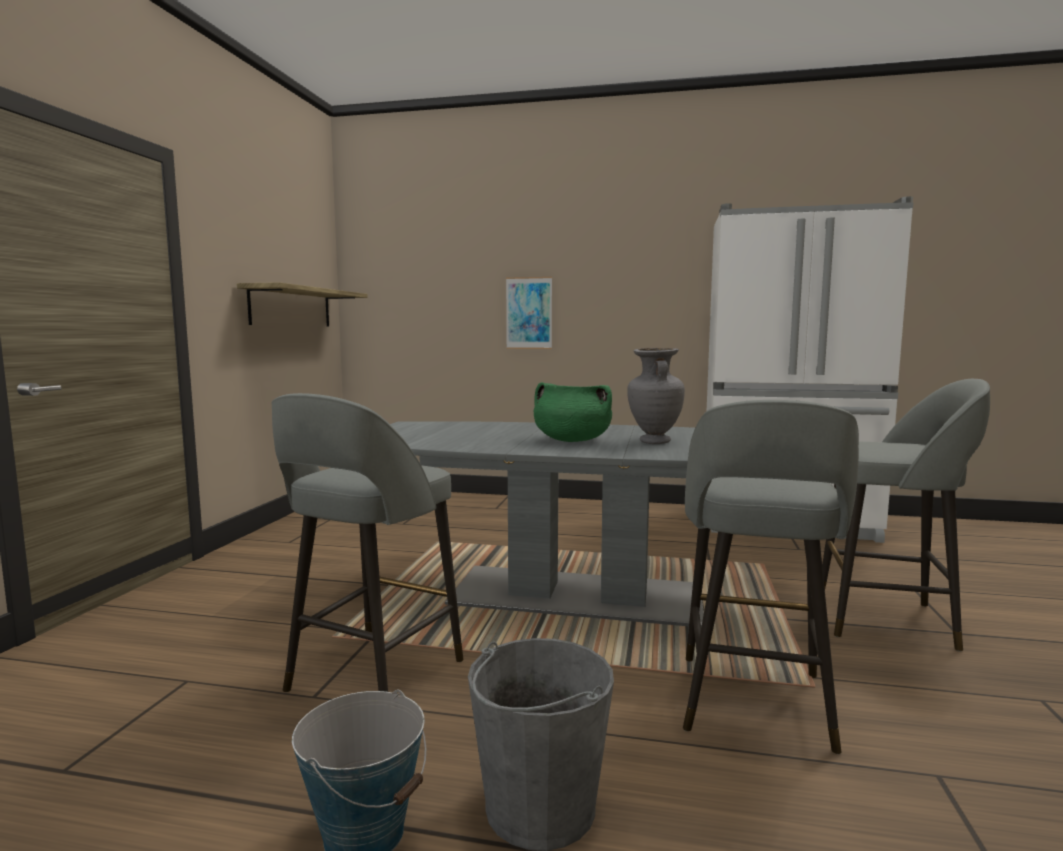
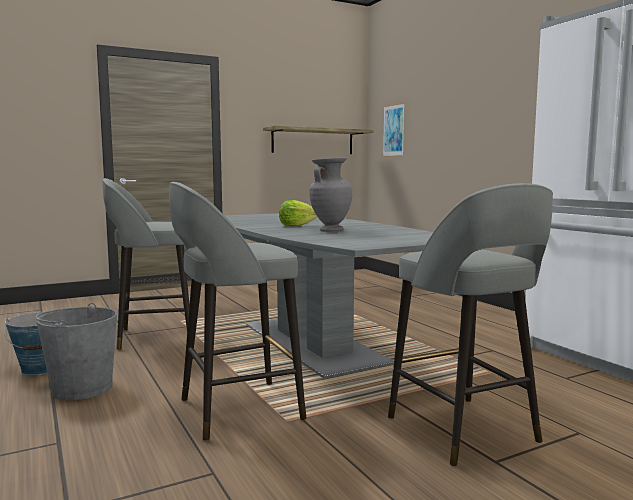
camera: 50 degrees right, 0 degrees up
(529, 313) = (463, 138): picture -> picture (393, 130)
(571, 440) = (296, 225): green cooking pot -> lettuce

